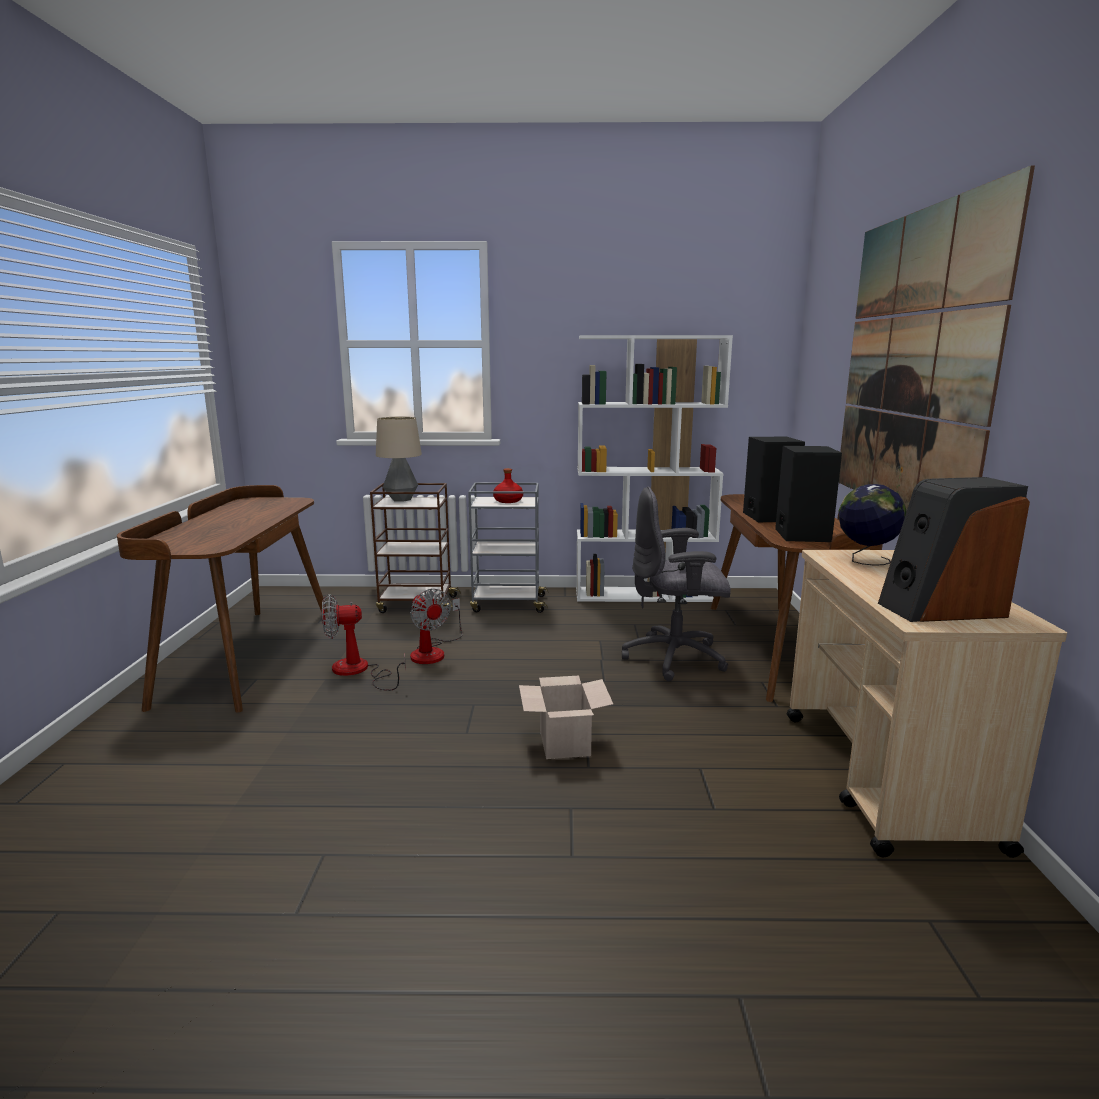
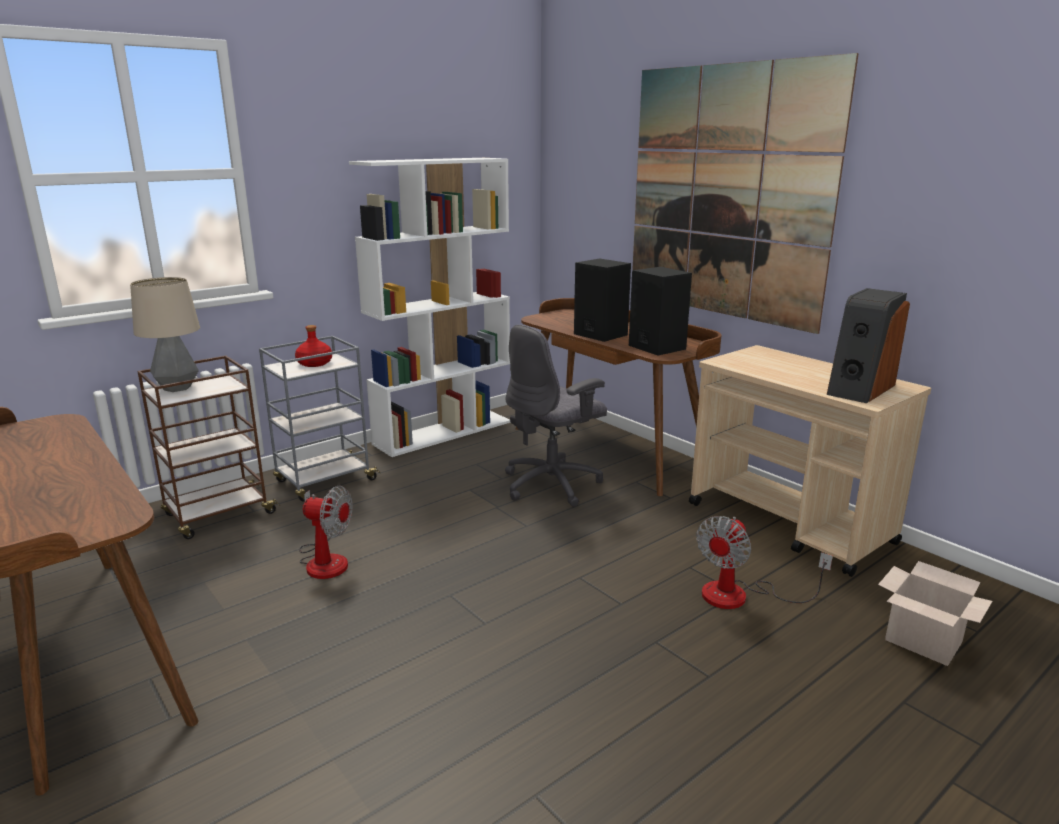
camera: 40 degrees left, 5 degrees up
(358, 671) = (273, 614): fan -> fan (740, 596)
(563, 742) = (574, 593): cardboard box -> cardboard box (921, 641)
(865, 561) = (752, 361): globe -> none

